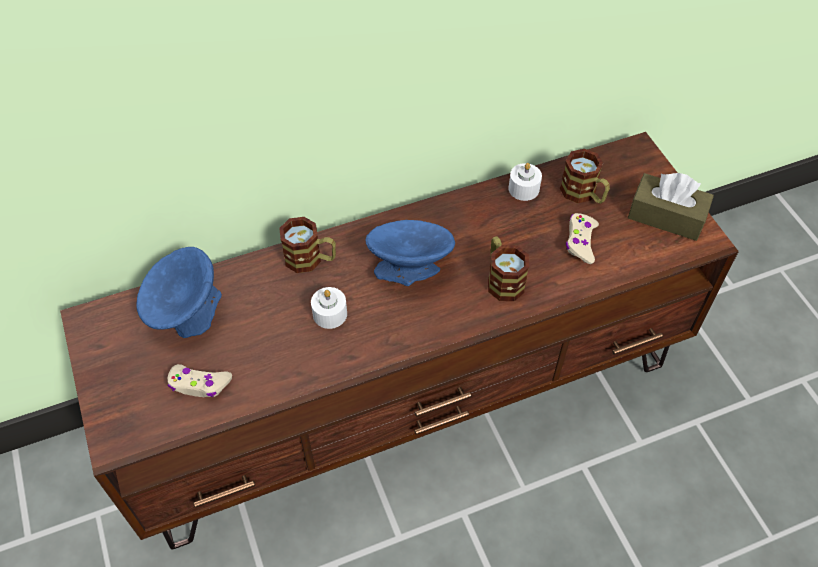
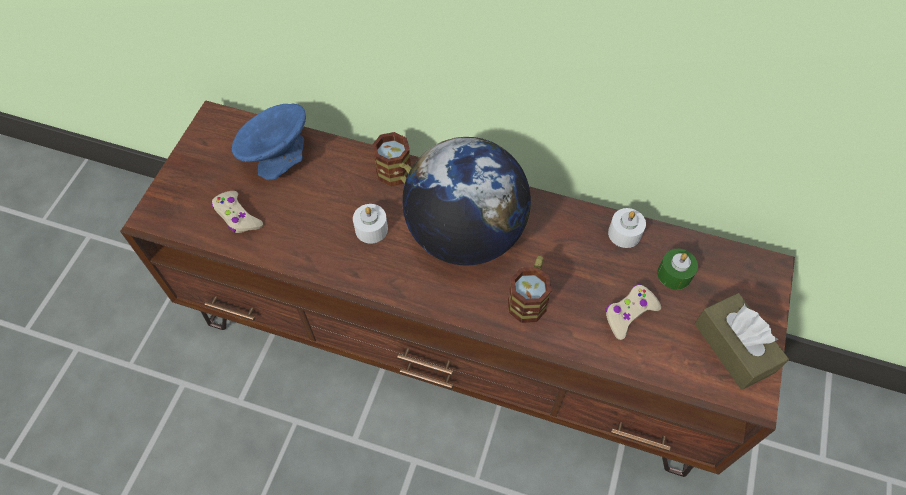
camera: 40 degrees right, 5 degrees up
(409, 267) = (465, 234): blue bowl -> globe
(583, 194) = (674, 274): mug -> green candle

